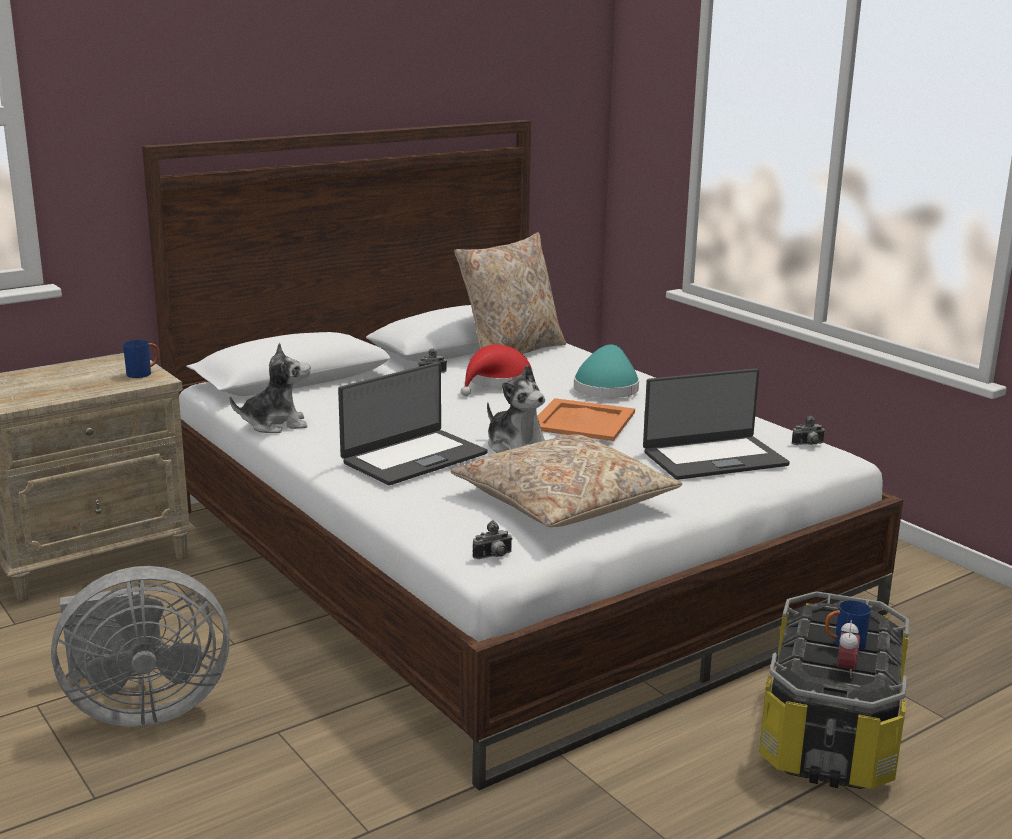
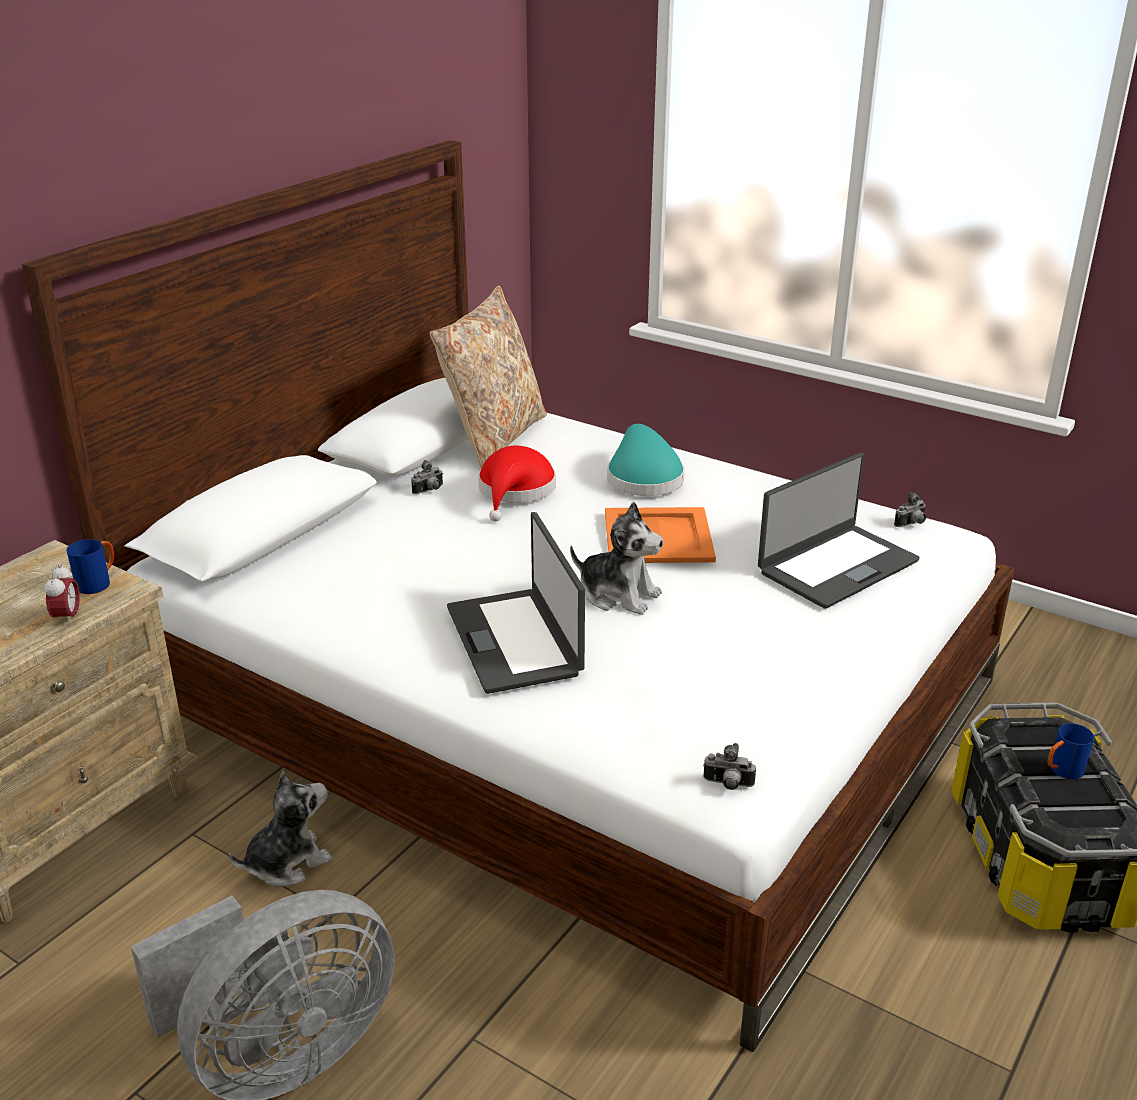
camera: 20 degrees left, 10 degrees up
(275, 424) = (299, 617): plush toy -> plush toy (287, 862)
(413, 457) = (515, 640): laptop -> laptop turned 135 degrees clockwise
(494, 557) = (728, 785): camera -> camera turned 60 degrees clockwise
(563, 502) = (735, 673): beige pillow -> none
(845, 670) = (1088, 808): alarm clock -> alarm clock (67, 618)

